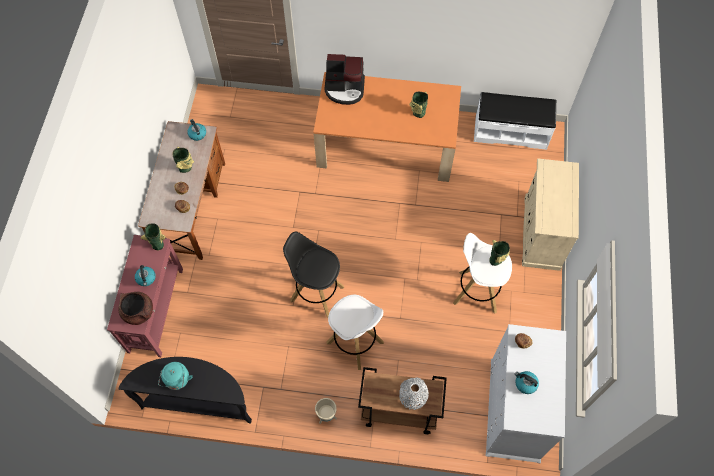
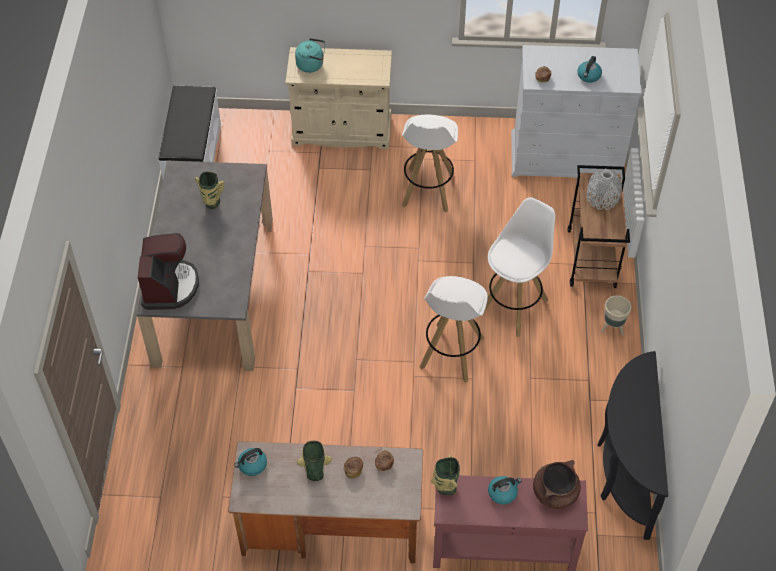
camera: 95 degrees left, 10 degrees down
(177, 380) = (641, 427): turquoise kettle -> turquoise kettle (312, 65)
(316, 293) = (451, 353): black stool -> white stool
(386, 144) = (213, 290): orange dining table -> grey dining table
(496, 260) = (423, 124): vase -> none

